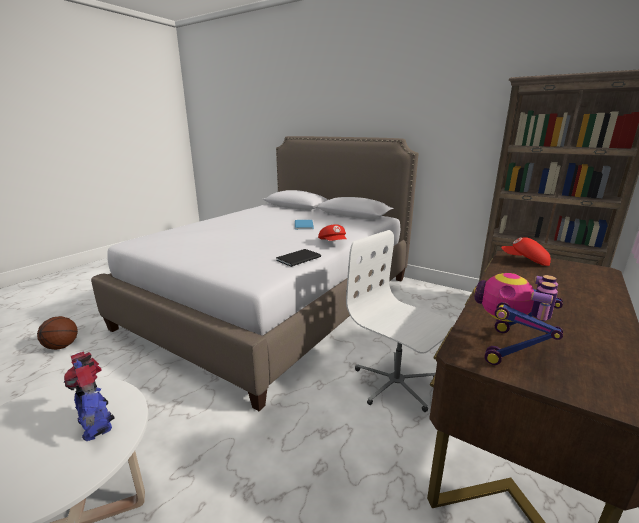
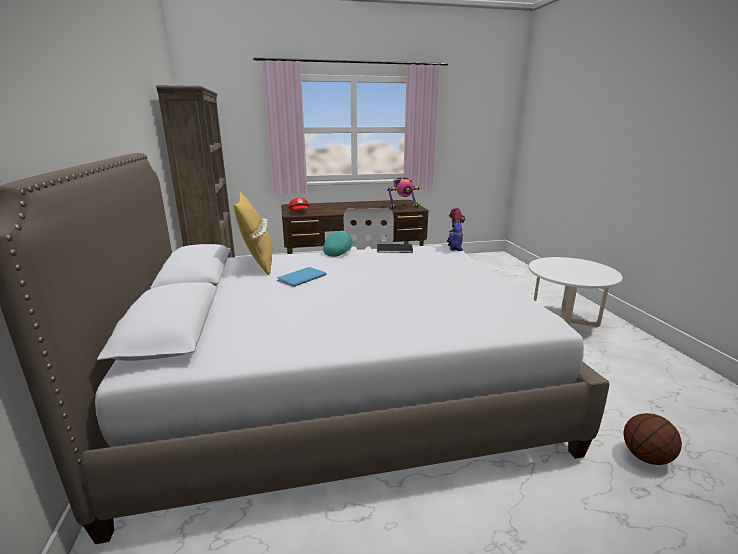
camera: 135 degrees left, 0 degrees up
(96, 423) = (551, 267): toy robot -> toy robot (454, 248)
(333, 243) = (339, 251): red cap -> turquoise cap
(350, 224) = (257, 264): none -> yellow pillow

